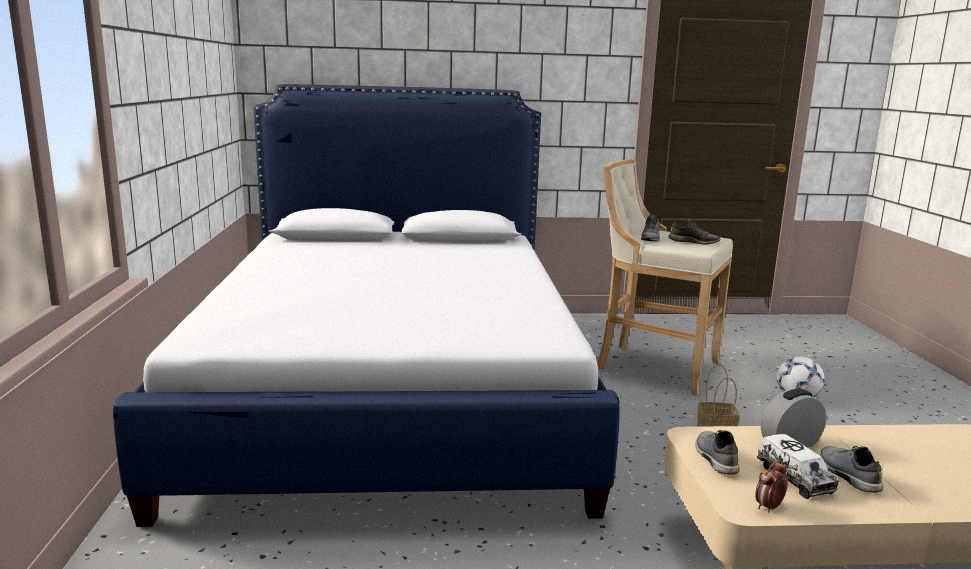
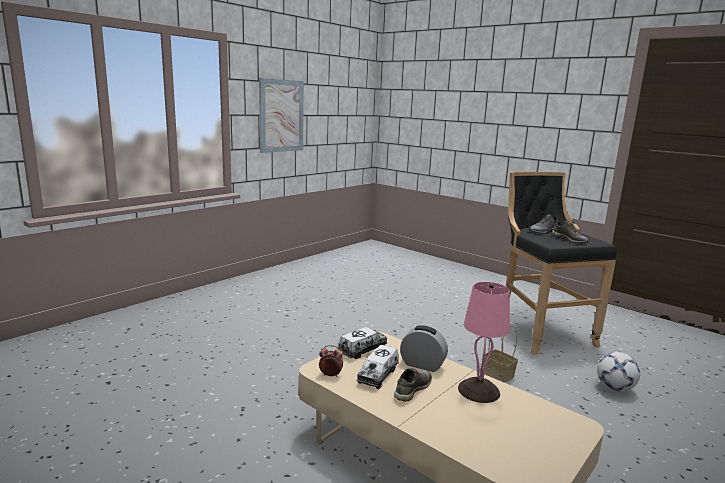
camera: 45 degrees right, 0 degrees up
(161, 103) = (281, 116): none -> picture
(390, 388) = (365, 287): bed -> none
(653, 366) = (540, 331): beige stool -> black stool
(714, 458) = (362, 350): grey shoe -> toy truck
(875, 443) = (479, 390): none -> pink table lamp

